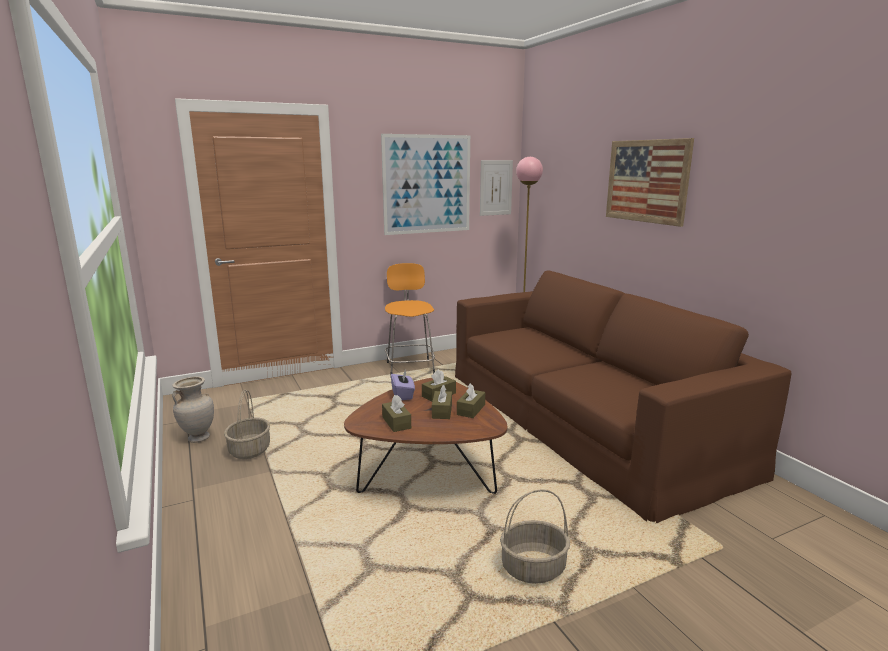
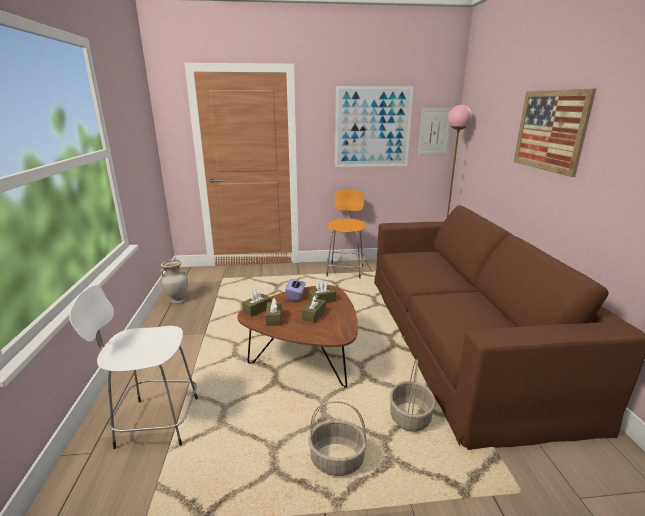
camera: 20 degrees right, 5 degrees up
(249, 450) = (202, 315): basket -> basket (409, 417)
(276, 588) = (155, 422): none -> white stool
(471, 409) = (336, 318): brown tissue box -> brown tissue box (257, 309)

